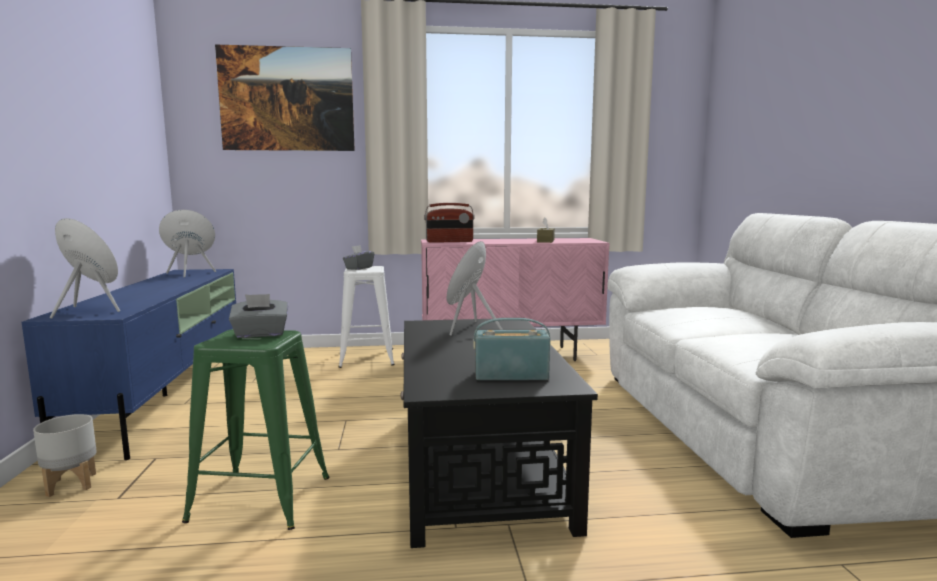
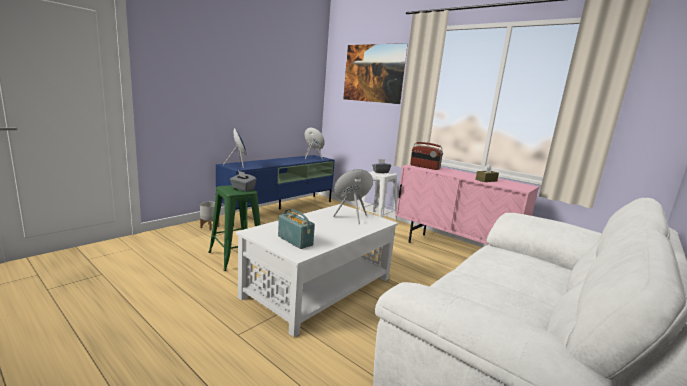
camera: 45 degrees right, 5 degrees up
(478, 465) = (318, 287): black coffee table -> white coffee table

